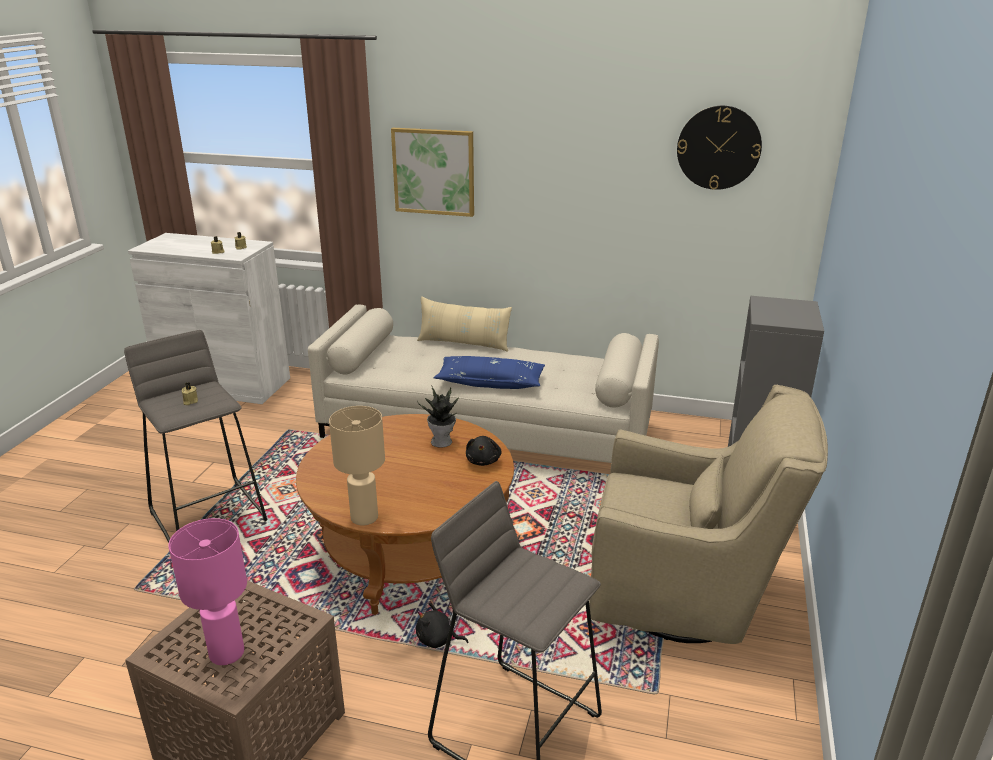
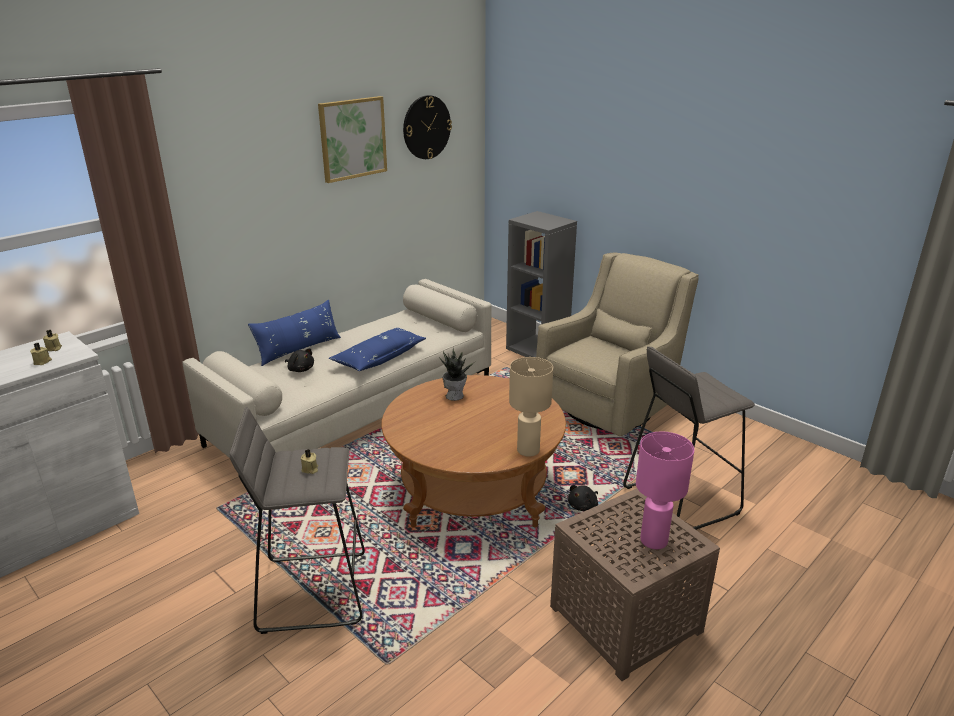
camera: 60 degrees left, 0 degrees up
(434, 171) = (223, 199): picture -> picture (352, 138)
(464, 343) = (299, 349): beige pillow -> blue pillow
(483, 461) = (498, 388): black plush toy -> black plush toy (300, 369)

